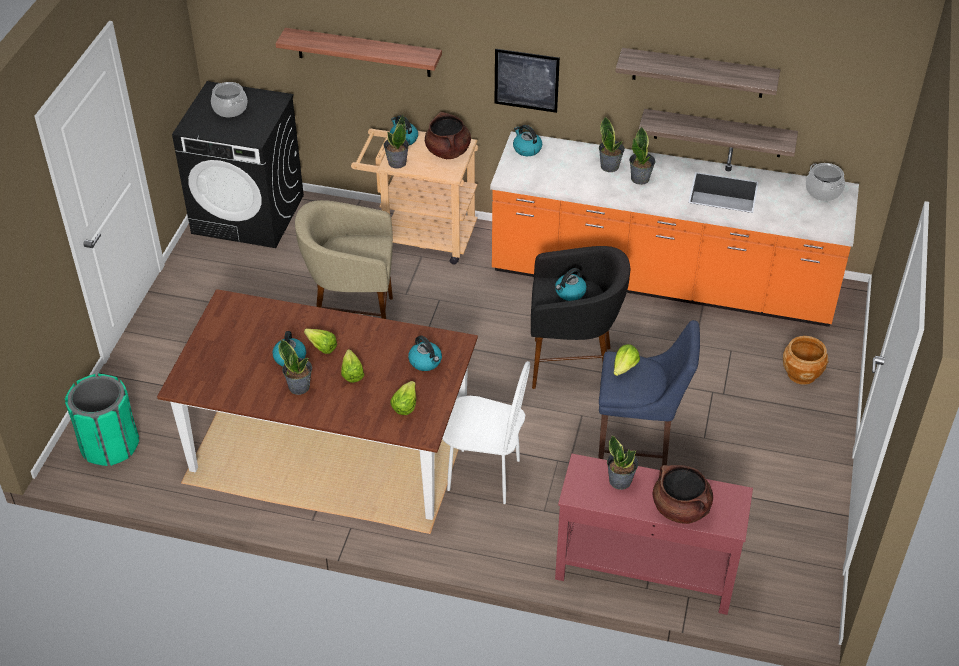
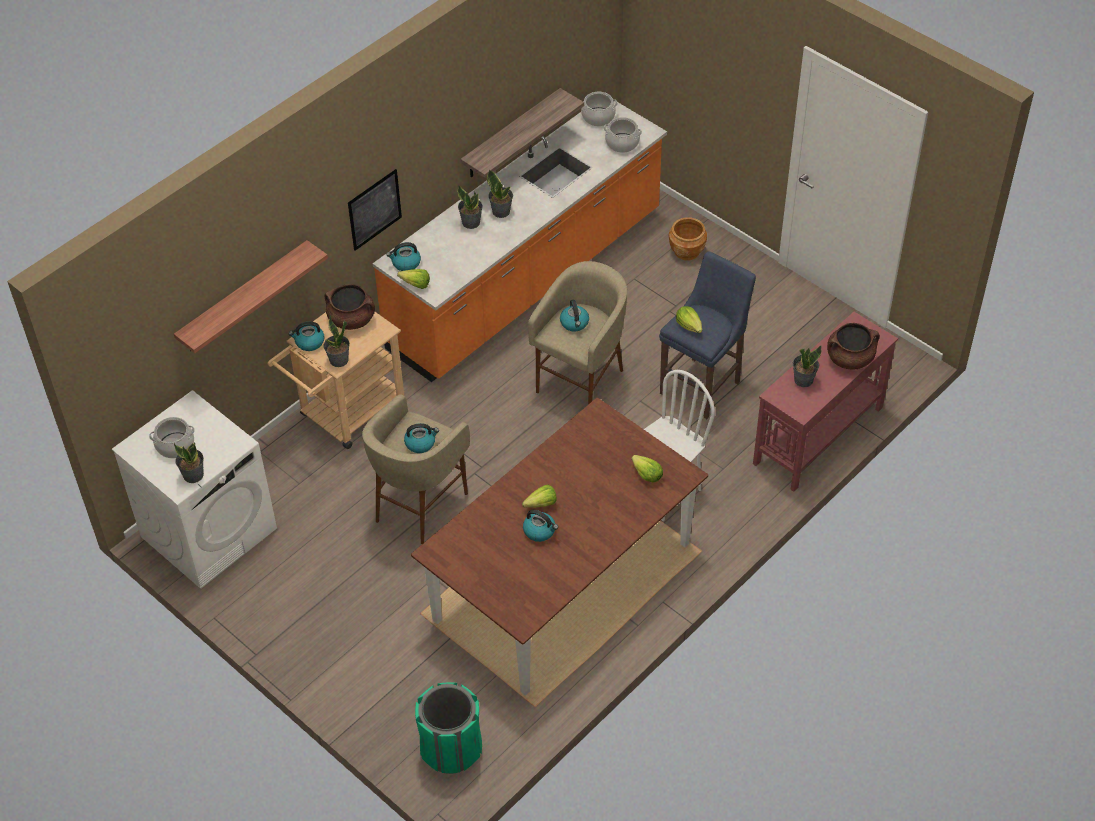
camera: 60 degrees left, 5 degrees up
(249, 214) = (209, 532): black washing machine -> white washing machine
(299, 386) = (578, 536): potted plant -> potted plant (193, 475)
(352, 371) = (584, 494): lettuce -> lettuce (413, 283)
(426, 362) = (606, 442): kettle -> kettle (420, 443)
(572, 365) = (582, 382): black stool -> beige stool
(698, 73) = (491, 98): shelf -> none
(804, 219) = (622, 143): none -> cooking pot

